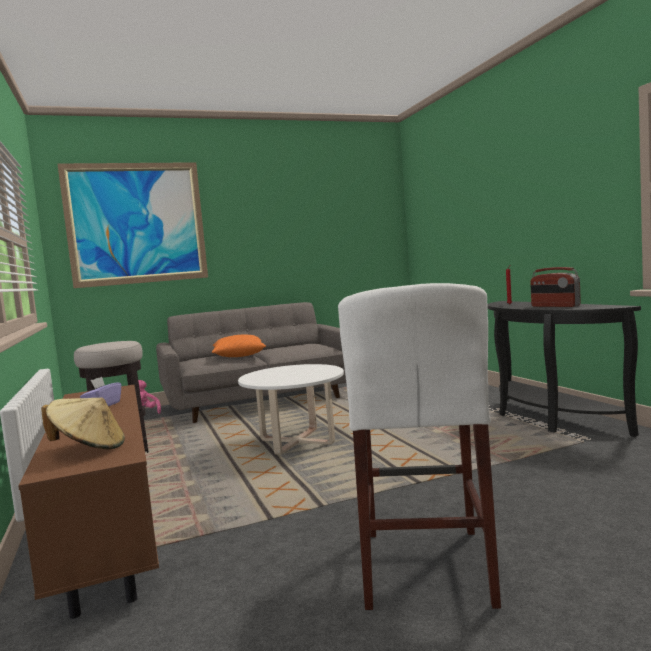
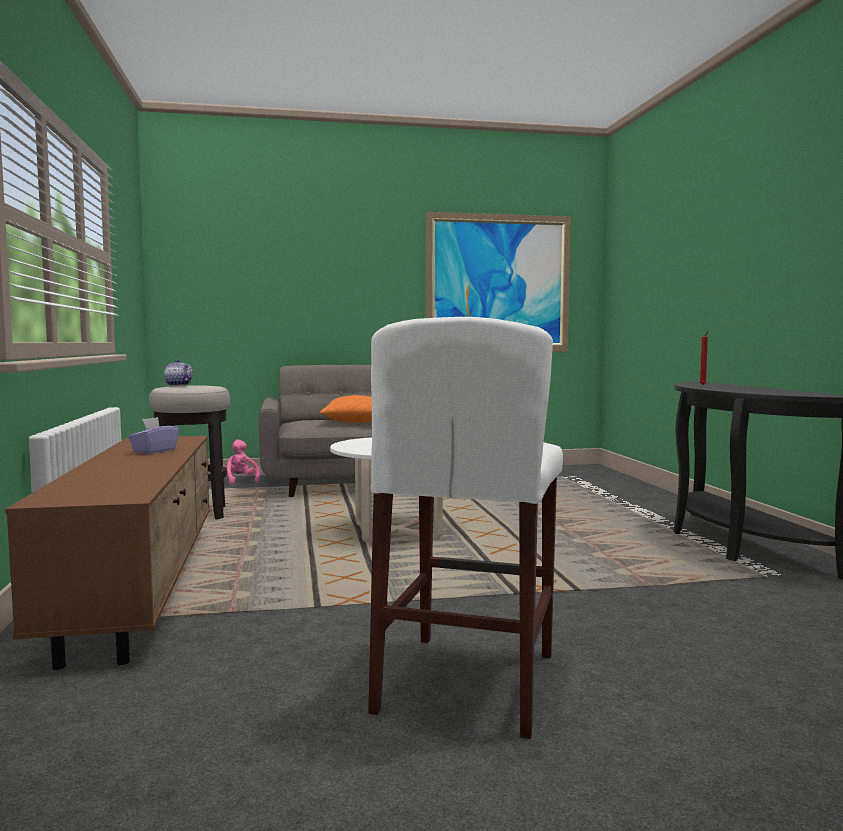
camera: 10 degrees right, 0 degrees up
(89, 448) = (102, 486): beige hat -> none
(97, 344) = (177, 385): none -> teapot
(136, 223) = (254, 249): picture -> picture (498, 283)
(555, 306) = (756, 390): radio -> none

